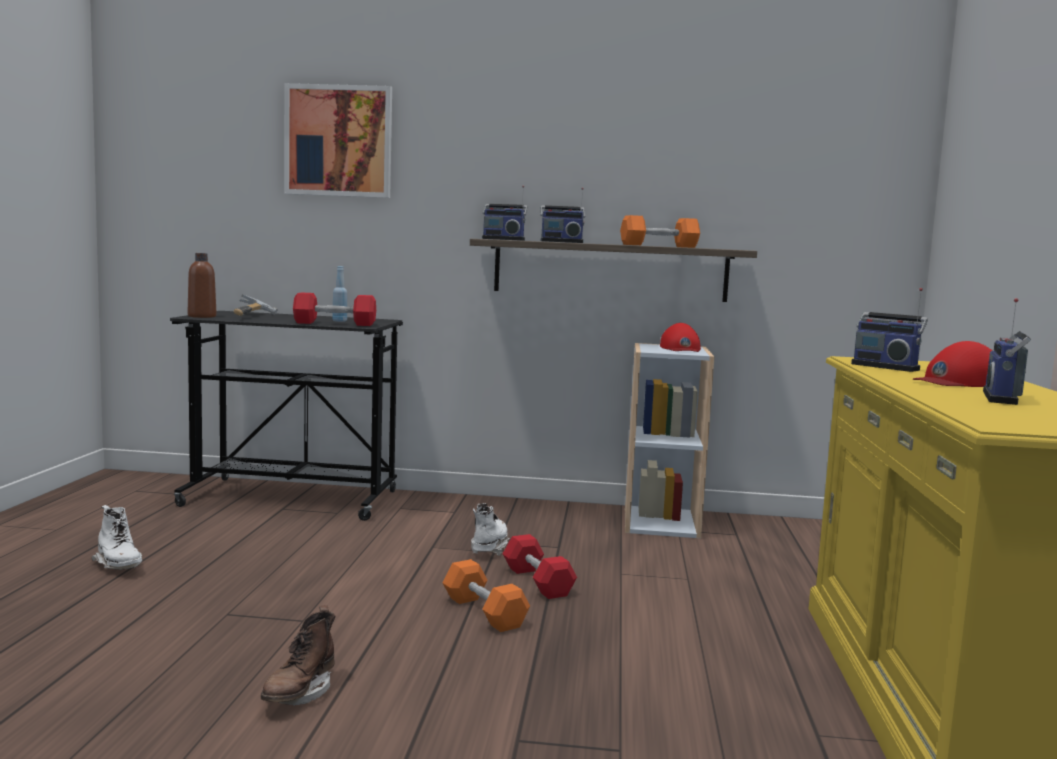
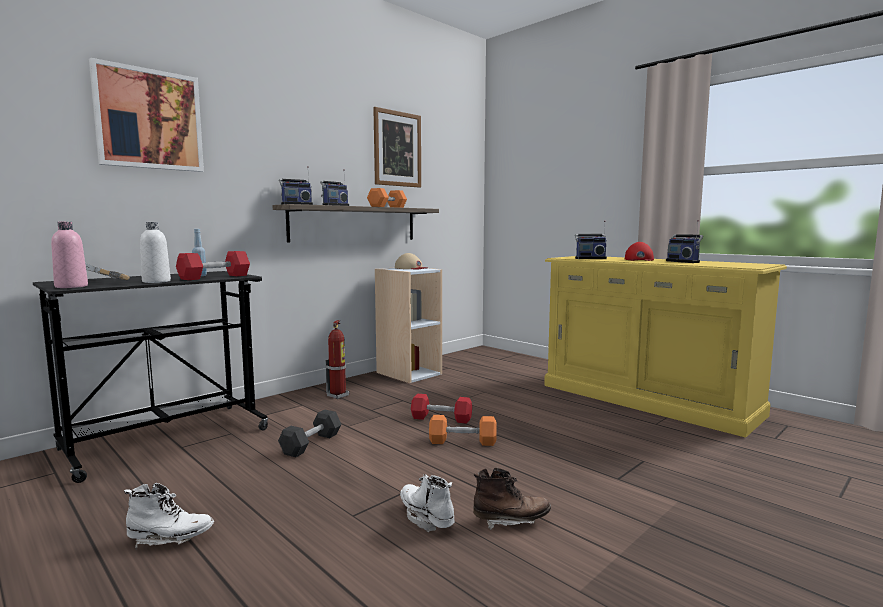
camera: 50 degrees left, 0 degrees up
(202, 316) = (71, 286): brown bottle -> pink bottle
(271, 321) = (156, 281): none -> white bottle
(299, 693) = (511, 521): brown boot -> brown boot turned 60 degrees counterclockwise
(361, 548) = (311, 444): none -> black dumbbell
(489, 548) = (376, 414): white boot -> white boot (426, 518)
(511, 516) = (338, 395): none -> fire extinguisher
(681, 349) = (411, 268): red cap -> beige cap
(707, 149) = (397, 149): none -> picture

